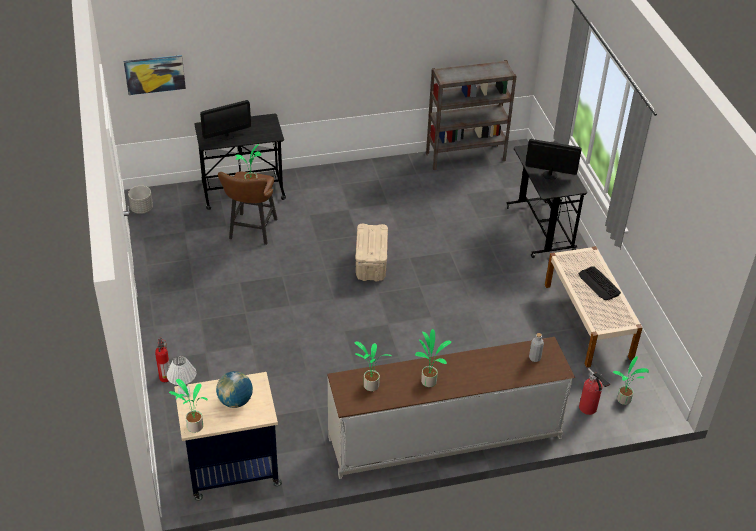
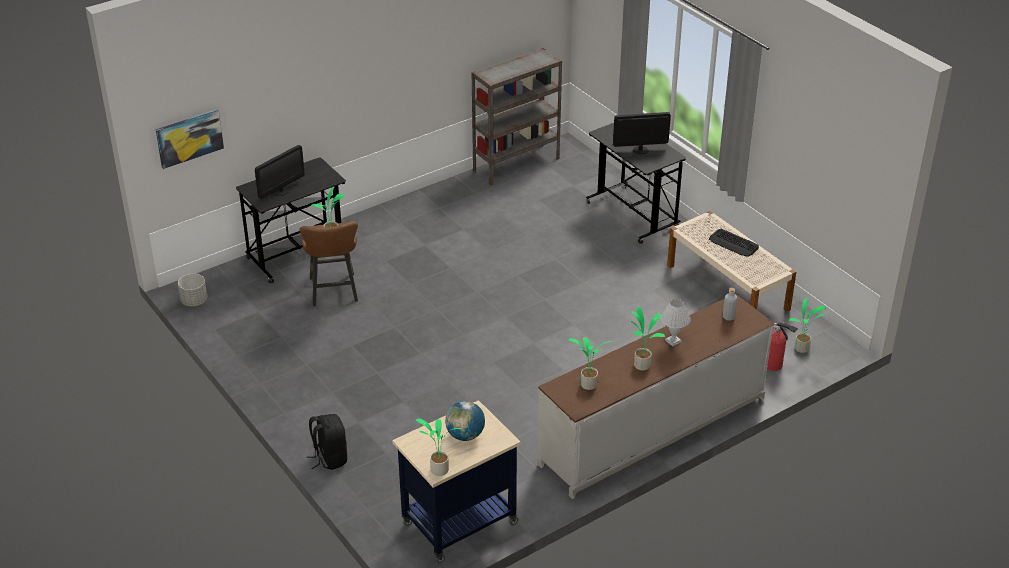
camera: 20 degrees left, 5 degrees down
(165, 377) = (329, 458): fire extinguisher -> black backpack
(184, 393) = (407, 443): white table lamp -> white table lamp (673, 341)
(371, 265) = (481, 292): beige storage box -> none

